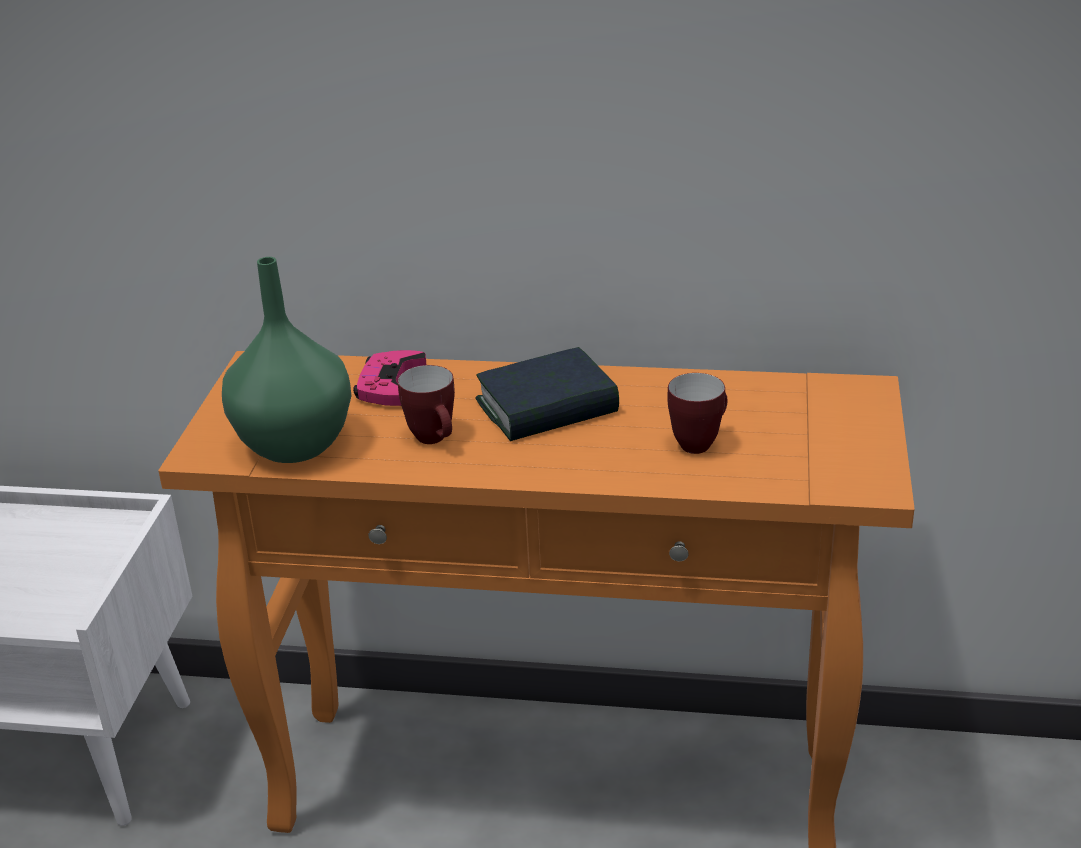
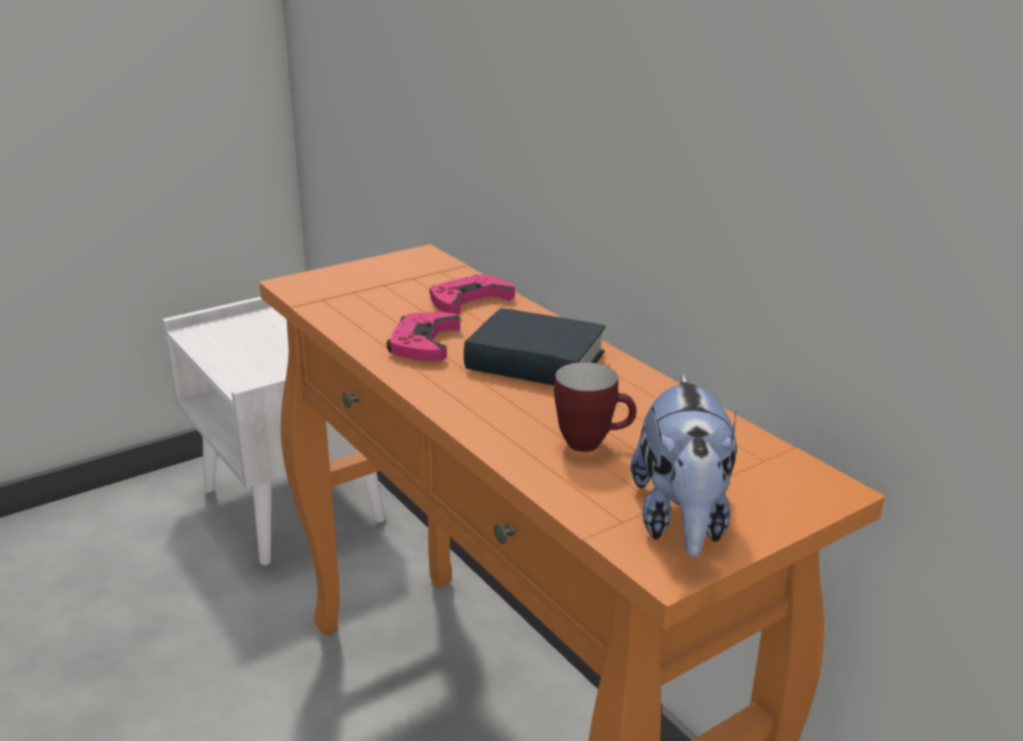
camera: 45 degrees right, 5 degrees down
(293, 444) = (346, 303): green vase -> none
(435, 440) = (423, 343): mug -> pink game controller
(836, 457) = (681, 521): none -> plush toy

